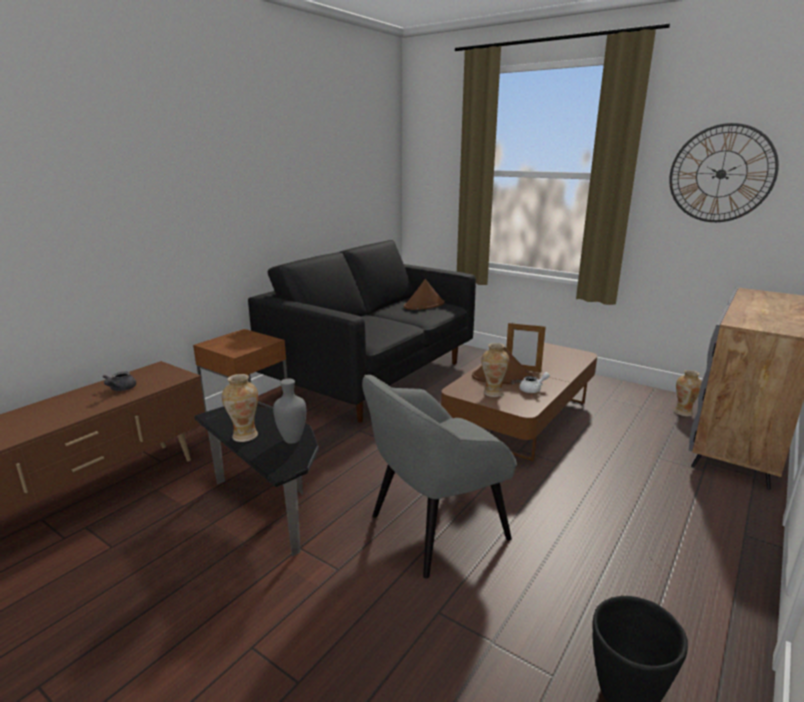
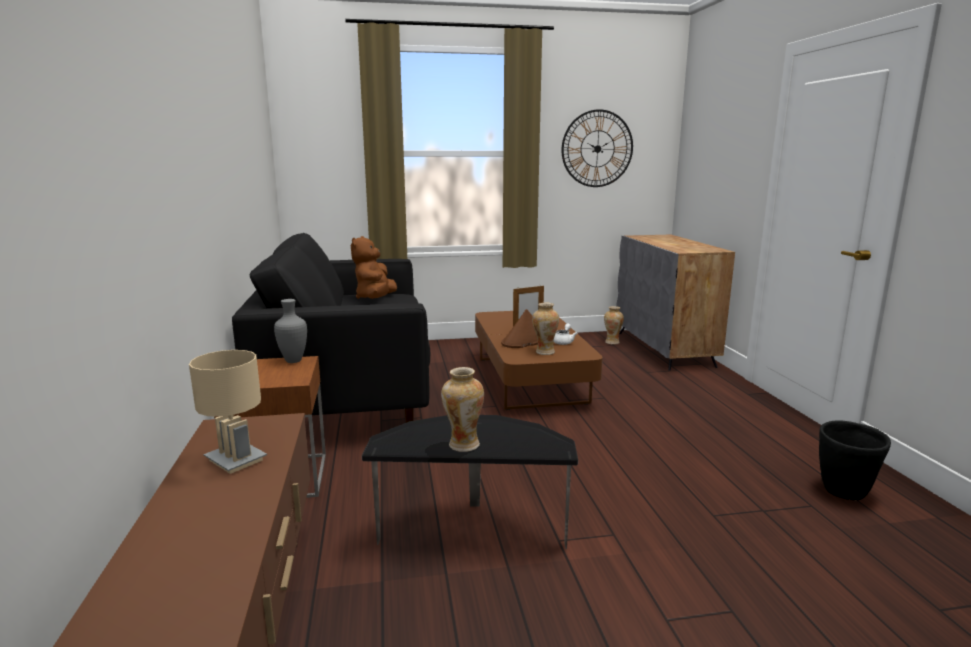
camera: 45 degrees left, 5 degrees down
(120, 389) = (236, 460): grey teapot -> beige table lamp
(291, 440) = (511, 430): grey vase -> grey vase (293, 361)
(424, 305) = (375, 298): brown hat -> brown plush toy
(436, 528) = (617, 472): grey armchair -> none

